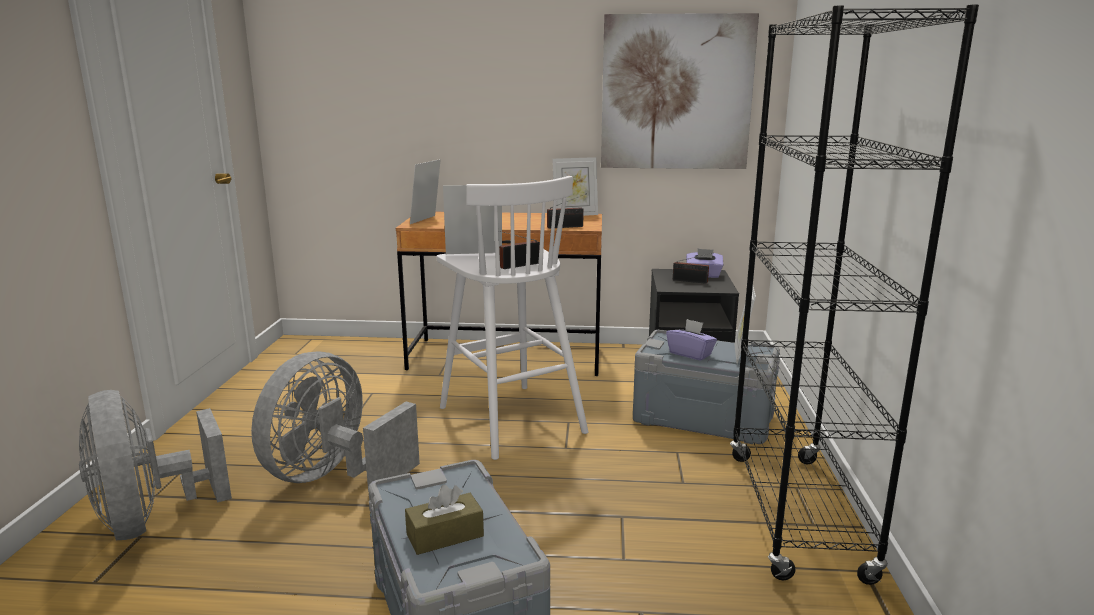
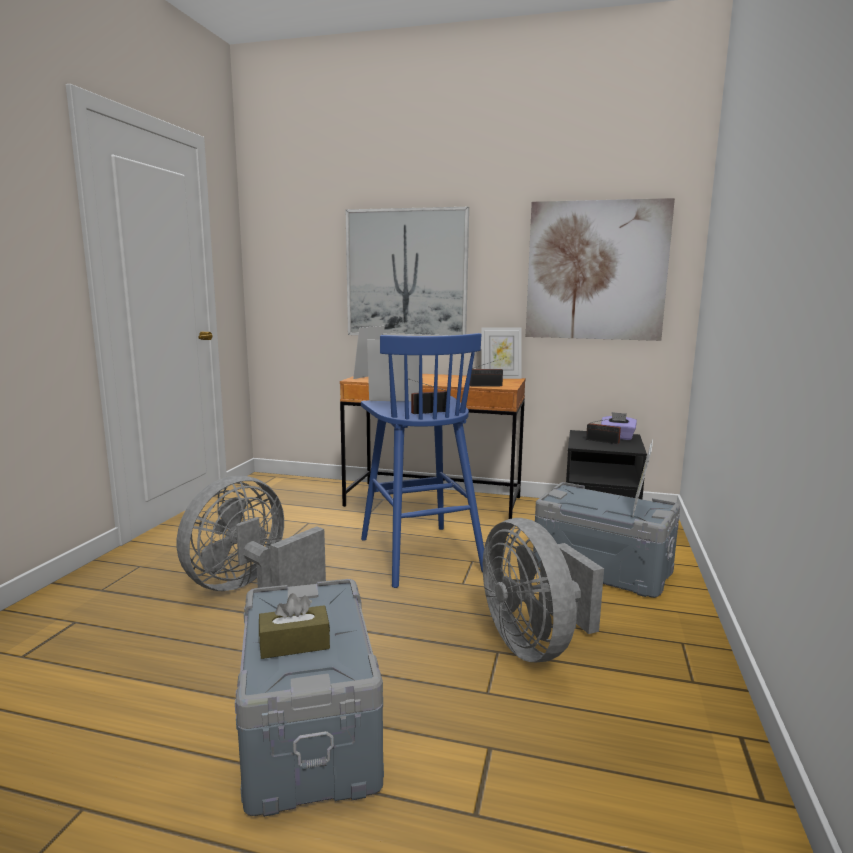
camera: 10 degrees right, 5 degrees down
(151, 519) = (90, 609): grey fan -> grey fan (534, 644)
(461, 96) = (406, 274): none -> picture
(509, 419) = (419, 554): white stool -> blue stool
(690, 354) = (589, 505): purple tissue box -> none
(796, 514) = (676, 669): black bookcase -> none

